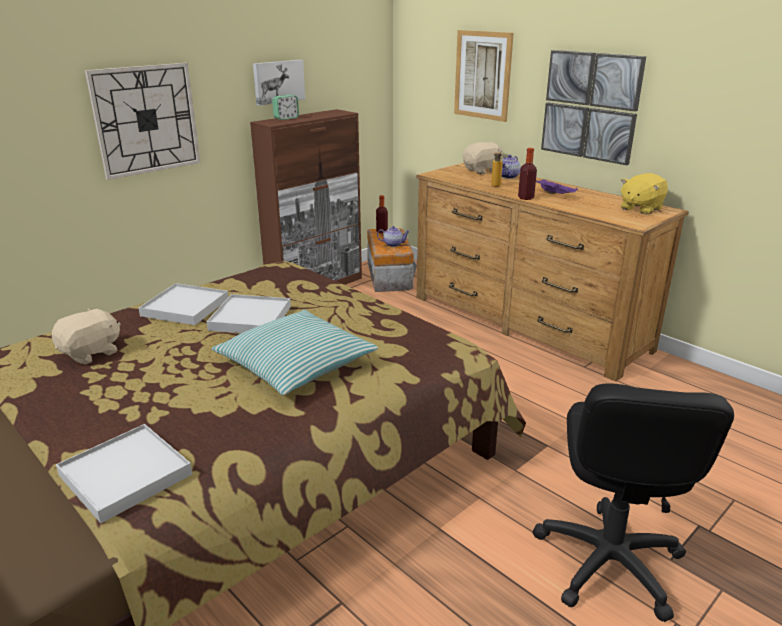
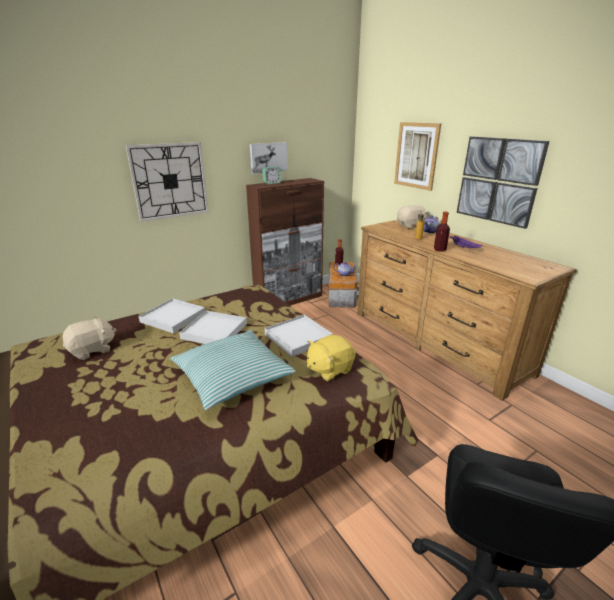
camera: 10 degrees right, 0 degrees up
(125, 475) = (59, 472): white tray -> white tray (298, 337)
(640, 208) = (534, 264): yellow plush toy -> yellow plush toy (329, 369)

